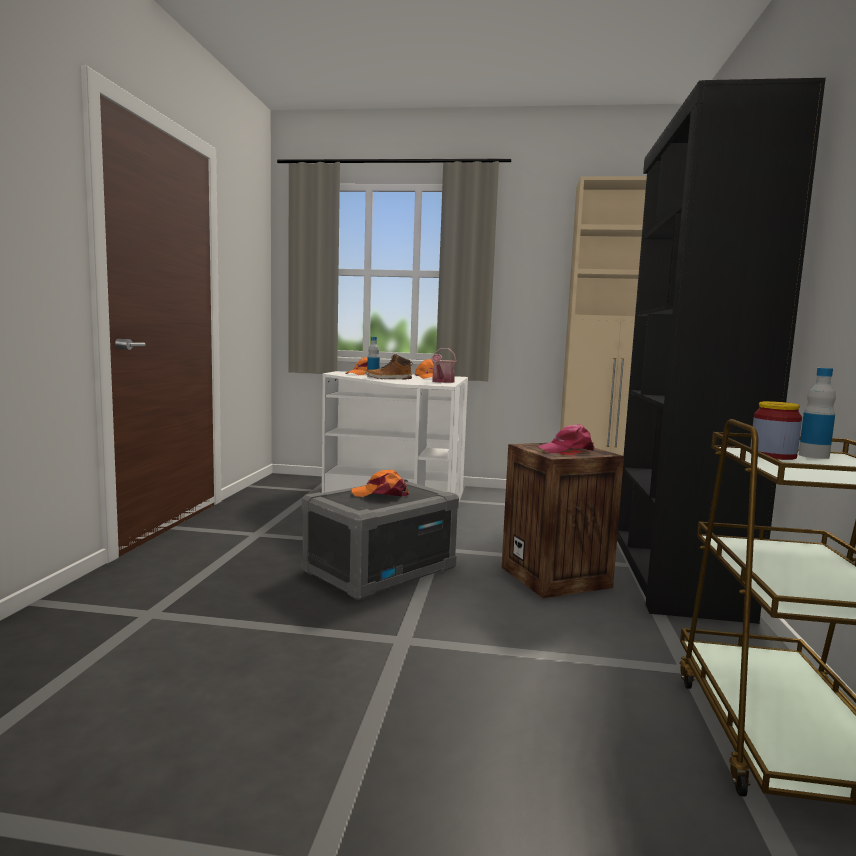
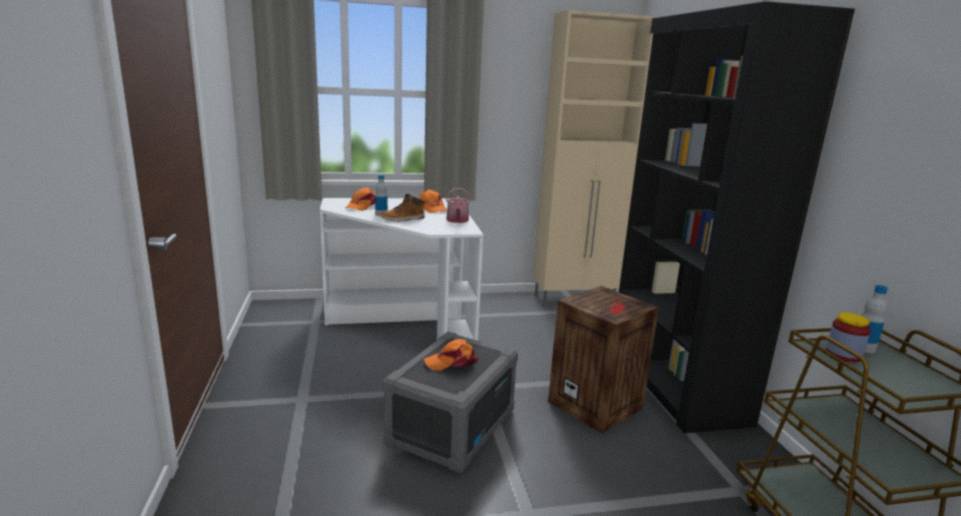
camera: 20 degrees left, 10 degrees up
(567, 450) = (612, 305): pink cap -> none

